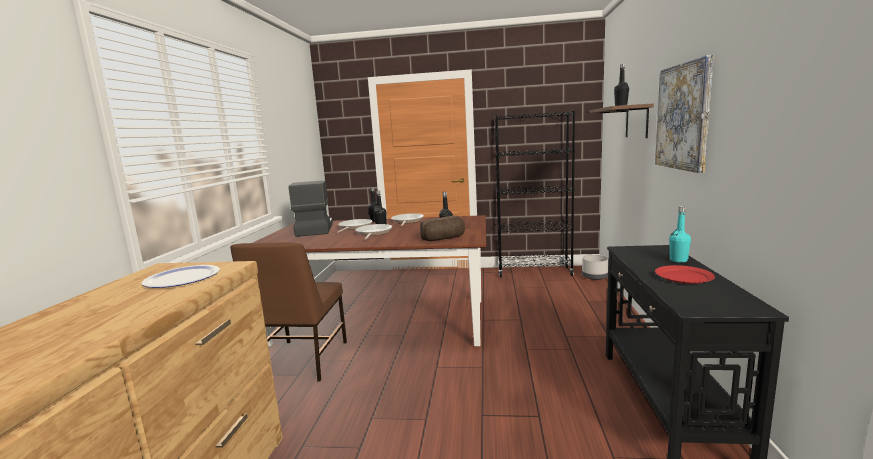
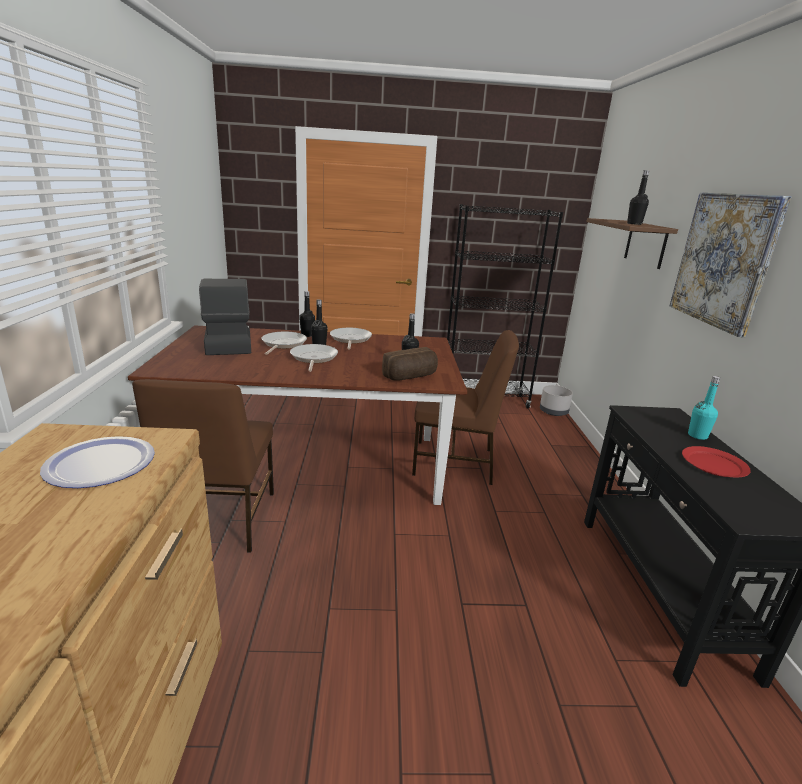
camera: 10 degrees left, 10 degrees up
(499, 316) = (455, 462): none -> brown chair

